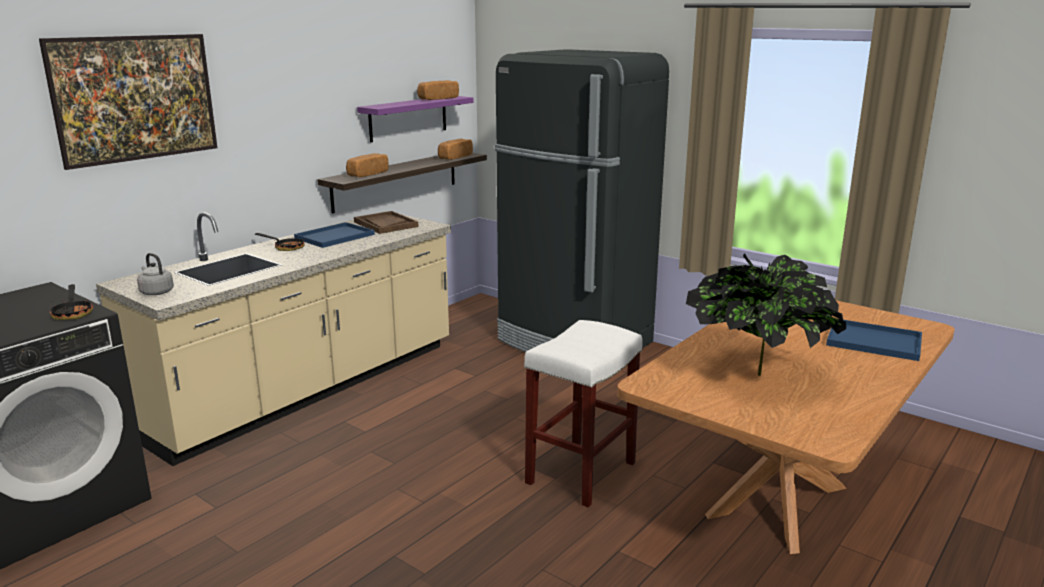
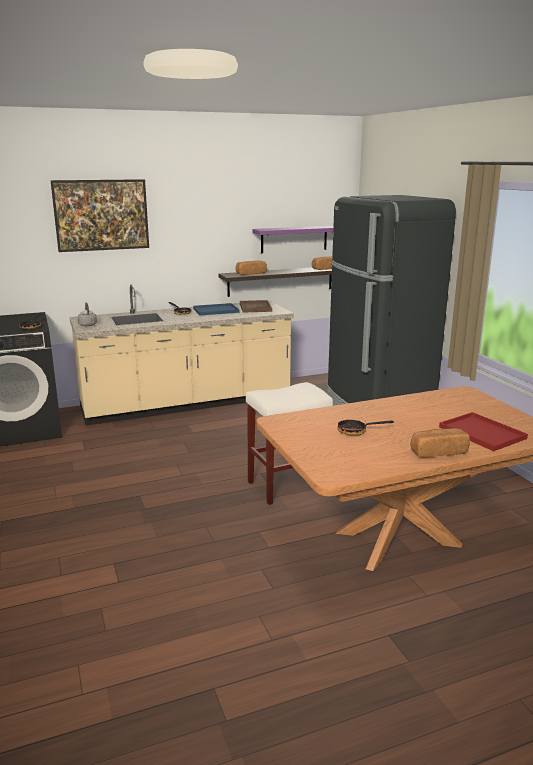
camera: 30 degrees right, 0 degrees up
(437, 98) = (316, 227): bread -> bread (438, 452)
(757, 373) = (356, 431): potted plant -> frying pan
(872, 341) = (480, 432): blue tray -> red tray

